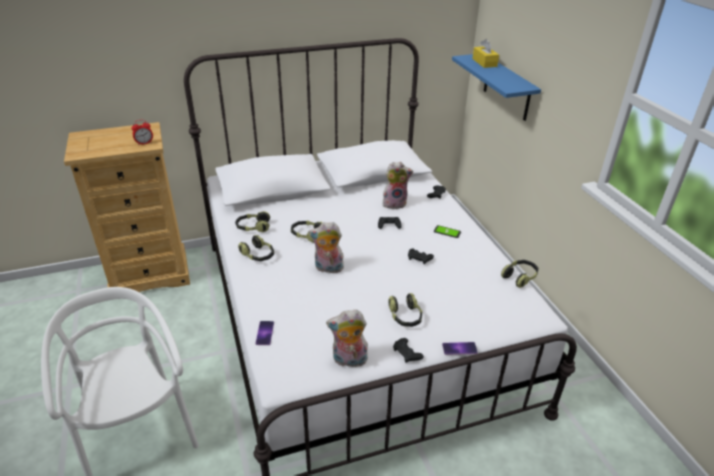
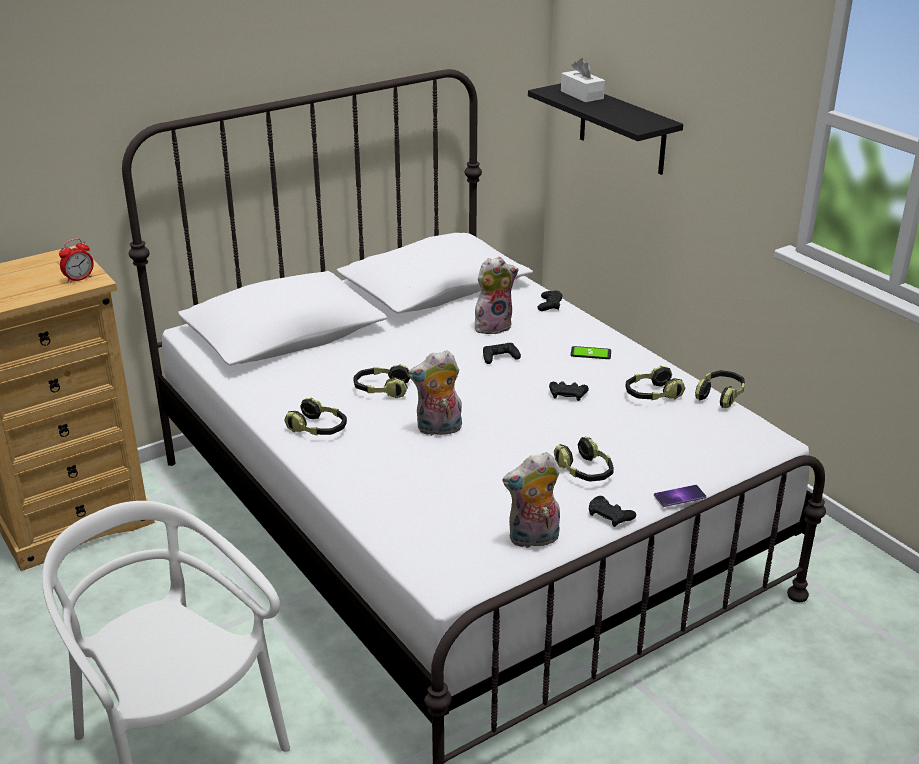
camera: 15 degrees left, 5 degrees down
(253, 227) = (287, 392): headphones -> headphones (652, 395)
(265, 333) = (390, 528): phone -> none
(484, 62) = (582, 95): yellow tissue box -> white tissue box
(507, 87) = (622, 129): blue shelf -> black shelf

